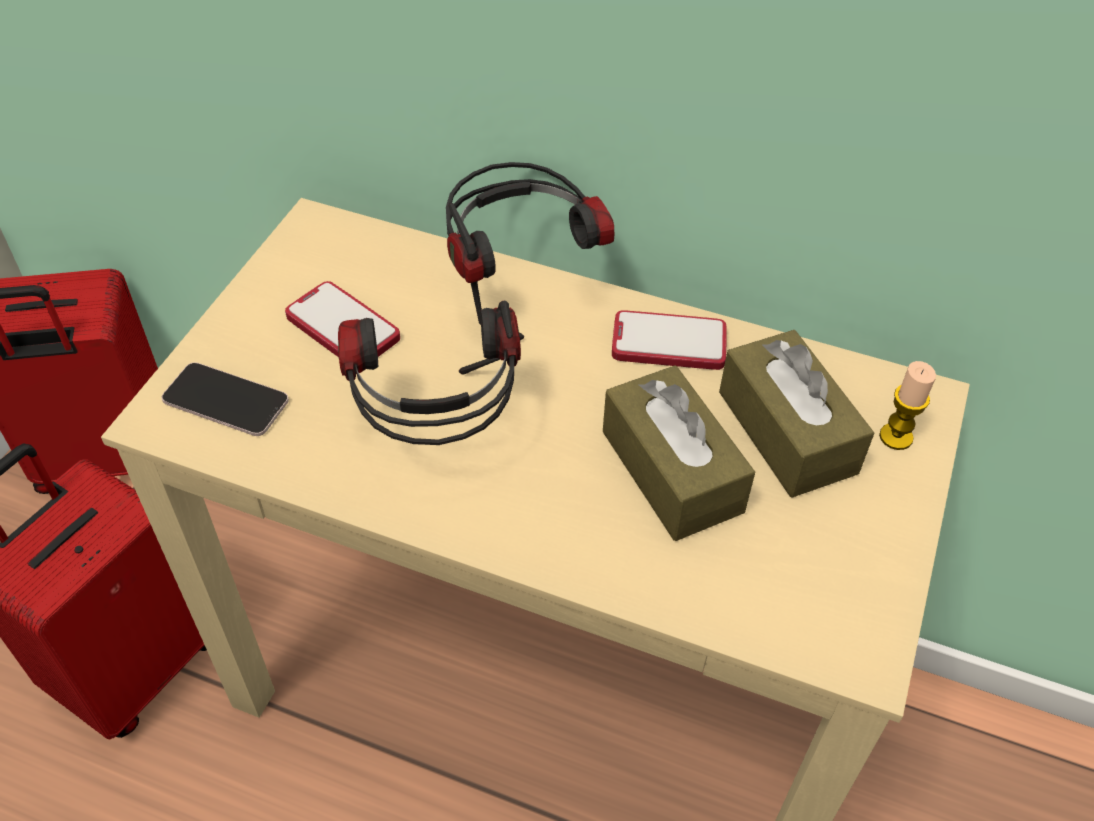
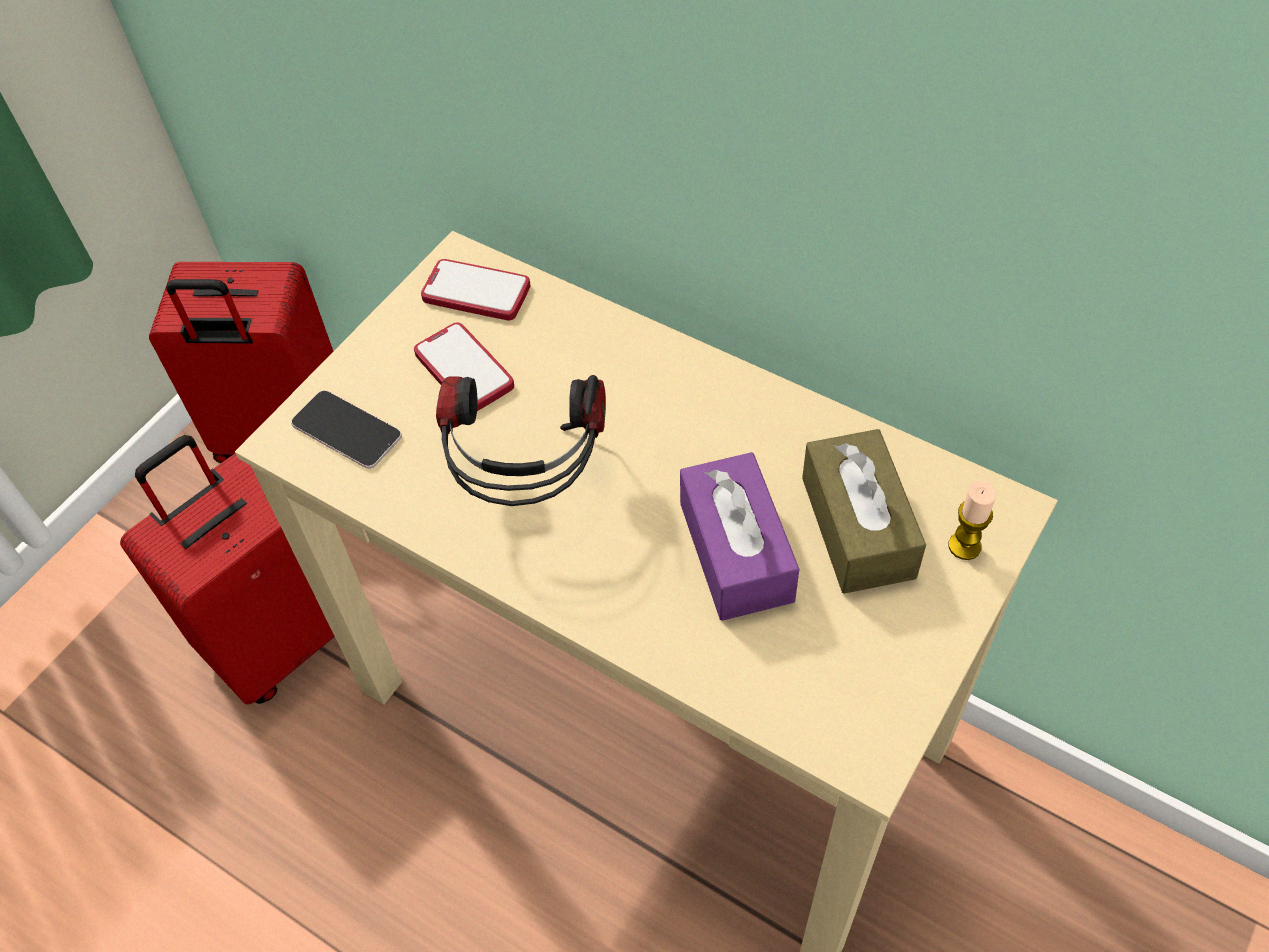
camera: 15 degrees right, 5 degrees up
(519, 285) = (638, 345): headphones -> none
(668, 343) = (766, 421): phone -> phone (476, 292)
(671, 471) = (736, 552): brown tissue box -> purple tissue box

